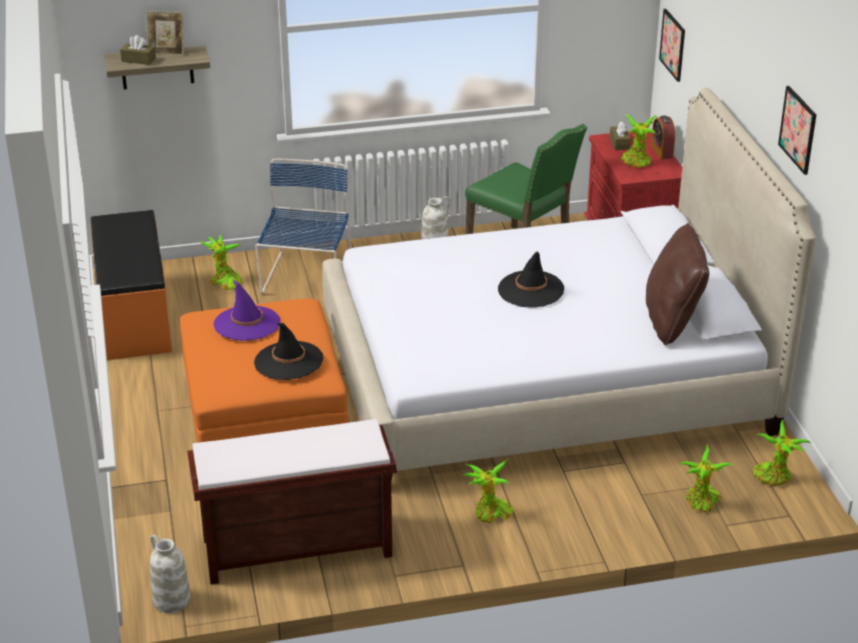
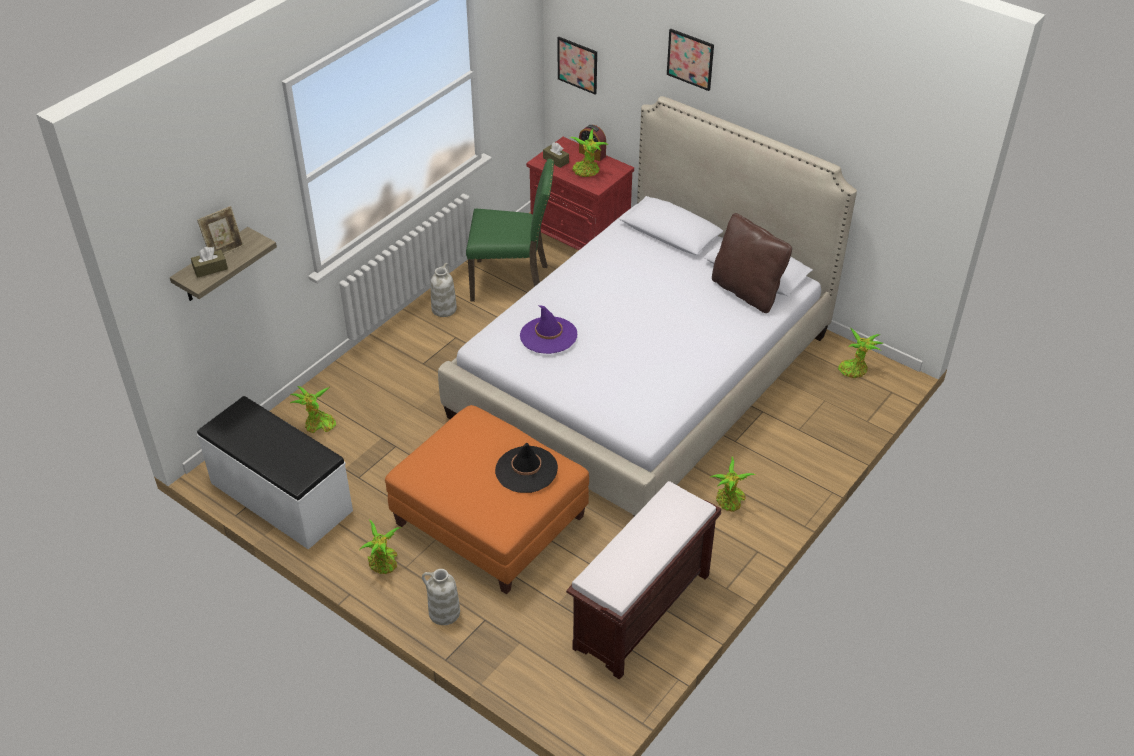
camera: 40 degrees left, 10 degrees up
(133, 316) = (280, 497): orange bench -> white bench
(171, 600) = (608, 711): white vase -> white vase (443, 613)
(247, 324) = (454, 456): purple hat -> purple hat (548, 335)
(306, 279) = (379, 387): blue chair -> none
(530, 289) = (632, 315): black hat -> none
(702, 502) = (837, 413): potted plant -> potted plant (383, 564)
(798, 129) = (803, 111): picture -> picture (690, 59)

